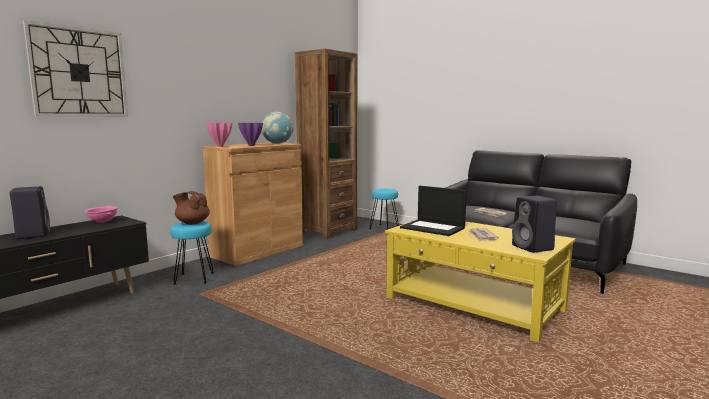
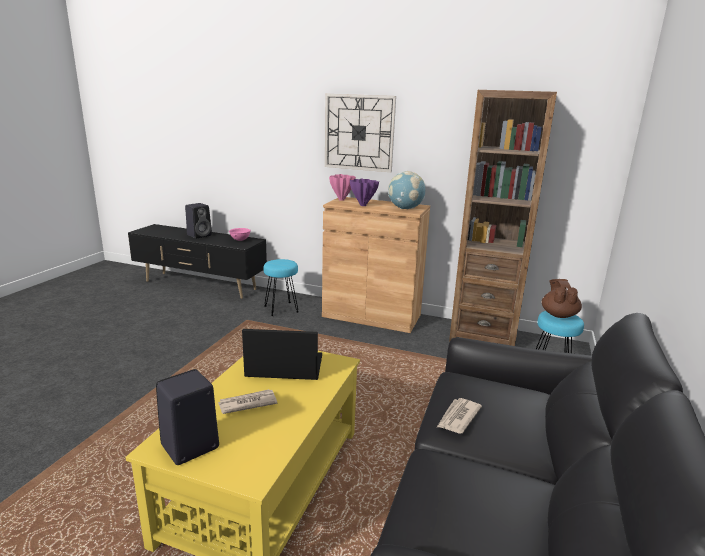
camera: 70 degrees right, 10 degrees up
(79, 72) = (247, 124): wall clock -> wall clock (359, 132)
(192, 223) = (284, 262): brown teapot -> brown teapot (558, 315)
(433, 228) = (283, 366): laptop -> laptop turned 75 degrees clockwise

